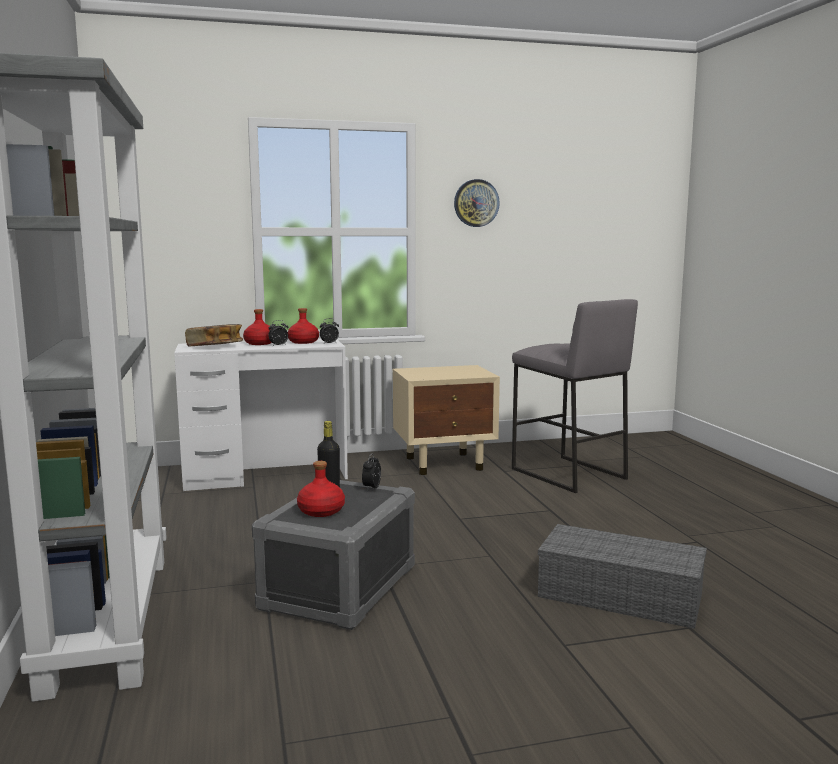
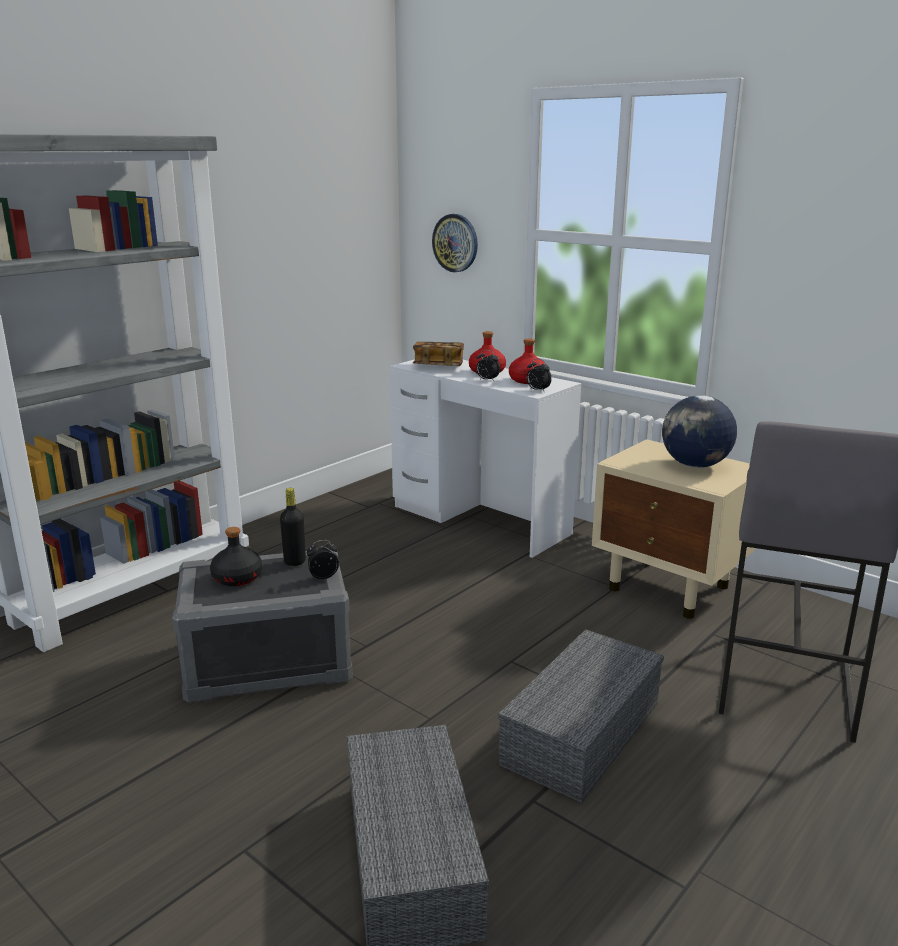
camera: 55 degrees right, 10 degrees up
(321, 511) = (238, 578): red bottle -> black bottle
(450, 371) = (695, 465): none -> globe
(476, 203) = (828, 208): wall clock -> wall clock (455, 243)
(553, 523) = (581, 731): none -> grey storage box

